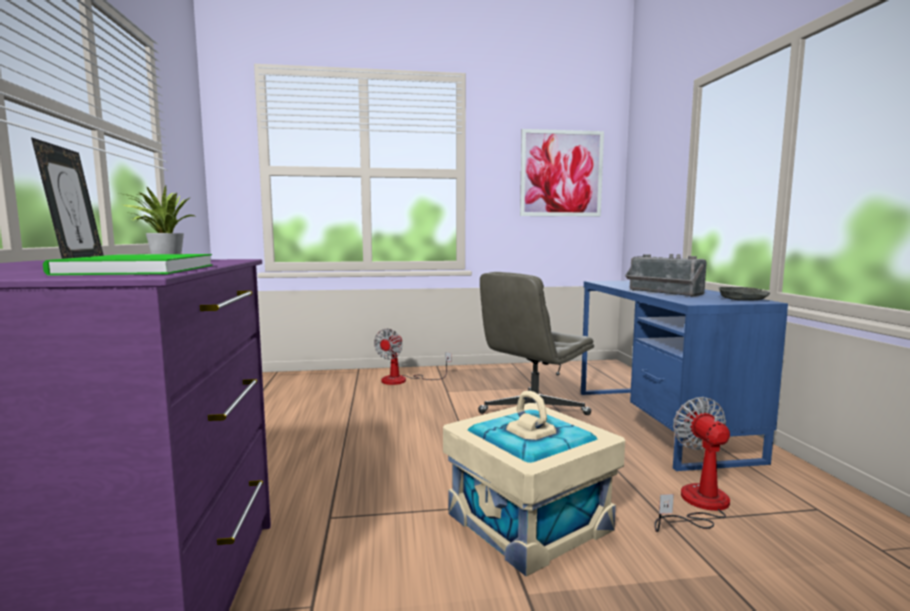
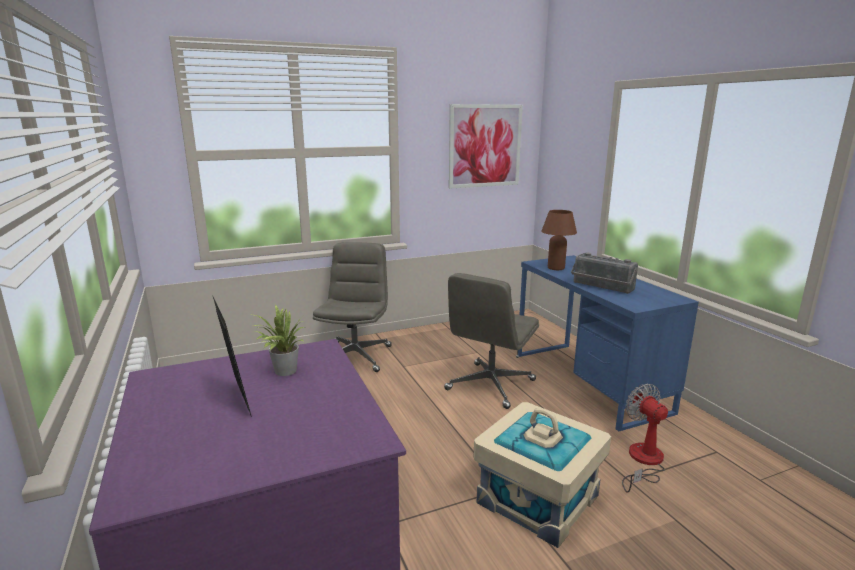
camera: 15 degrees left, 10 degrees up
(134, 270) = (331, 420): green book -> none
(403, 380) = (355, 356): fan -> grey office chair
(619, 284) = (556, 268): none -> brown table lamp
(743, 299) = (665, 296): grey bowl -> none

